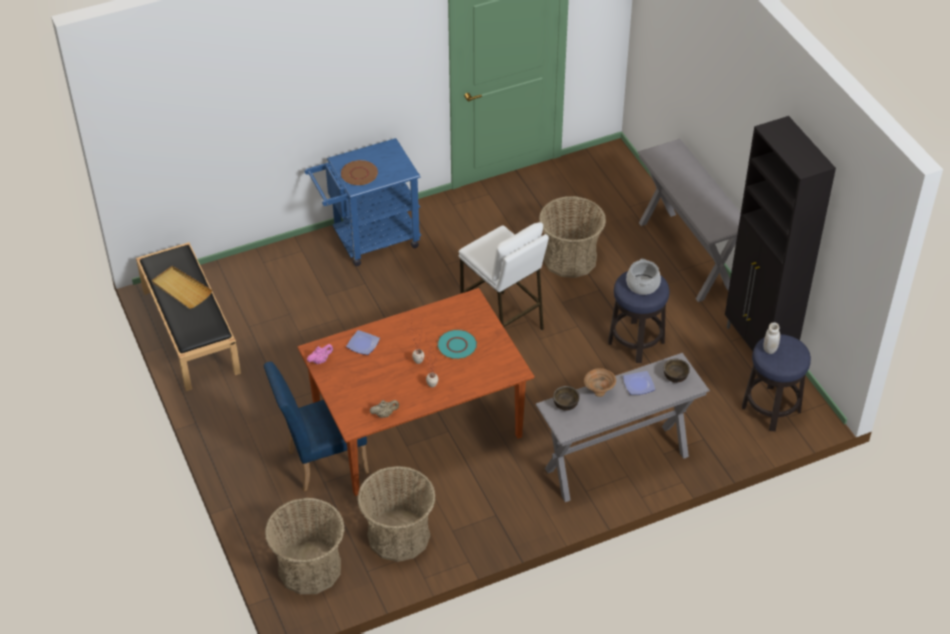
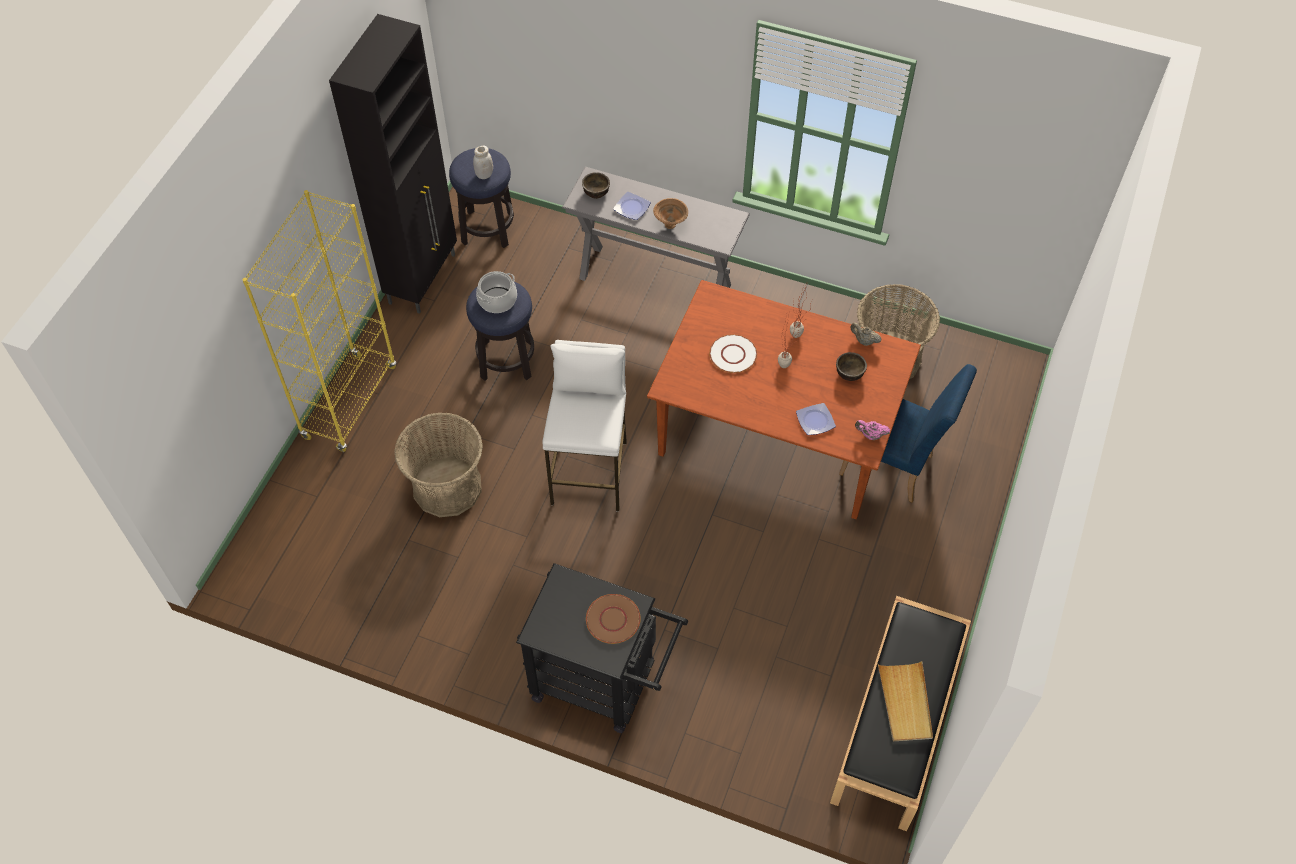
camera: 135 degrees left, 10 degrees up
(309, 568) = (985, 386): basket -> none
(368, 240) = (603, 683): blue cart -> black cart
(457, 345) = (733, 354): turquoise plate -> white plate
(565, 404) = (708, 236): brown bowl -> brown bowl (849, 374)
(685, 256) = (350, 402): grey console table -> yellow bookcase

